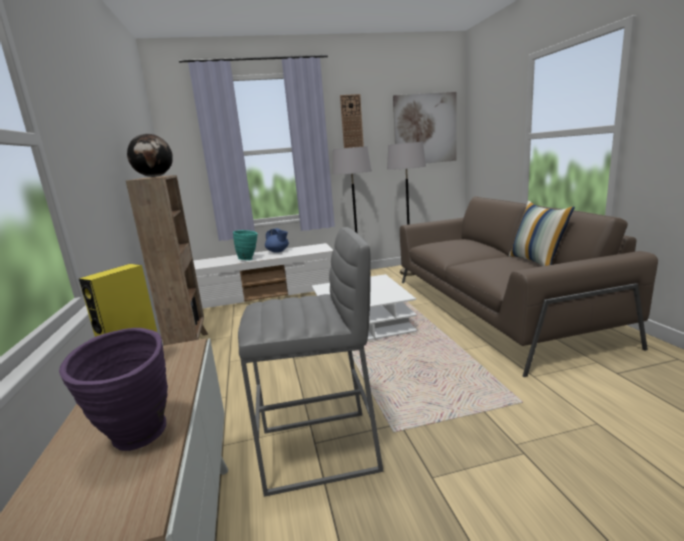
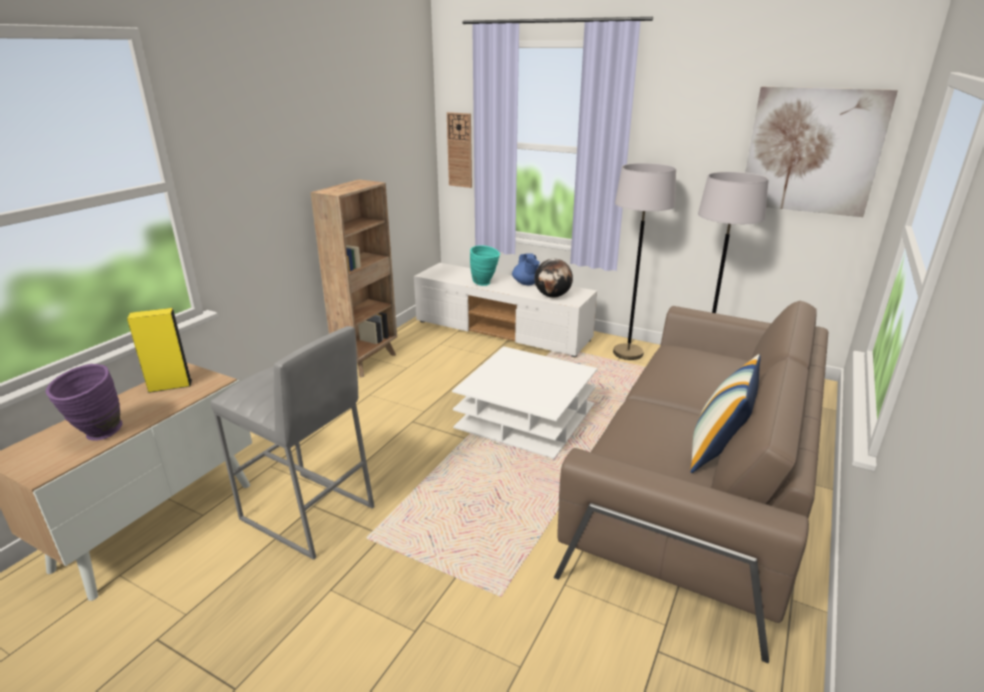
camera: 40 degrees right, 10 degrees up
(155, 176) = (355, 185): globe -> globe (553, 296)
(352, 124) = (679, 125): wall clock -> wall clock (460, 150)

